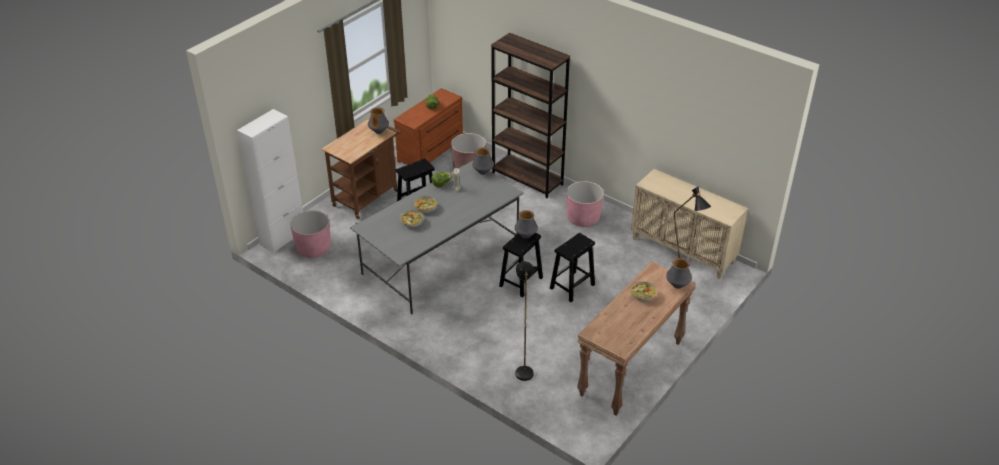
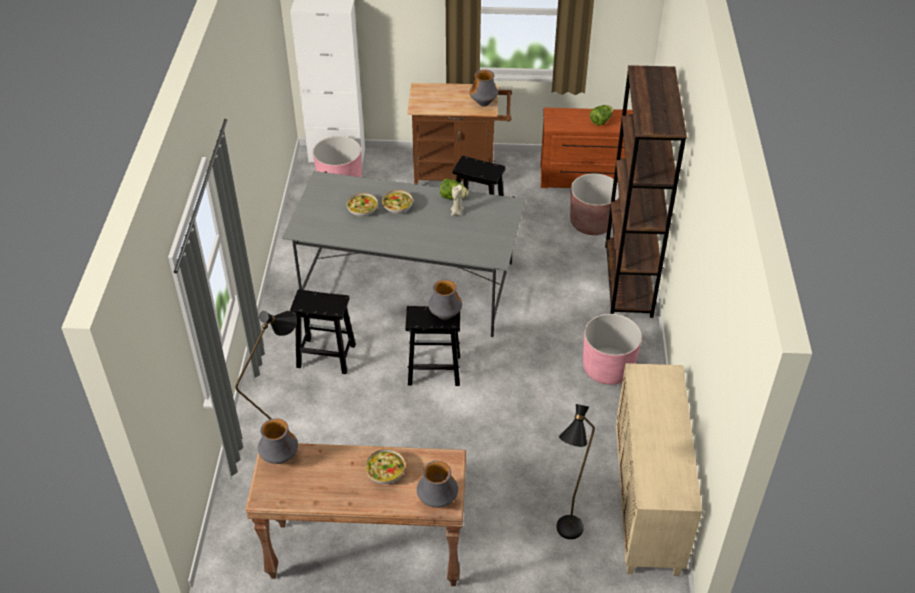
camera: 55 degrees right, 5 degrees up
(483, 172) = (510, 218): vase -> vase (279, 458)
(572, 287) = (467, 421): black stool -> black stool (325, 356)

